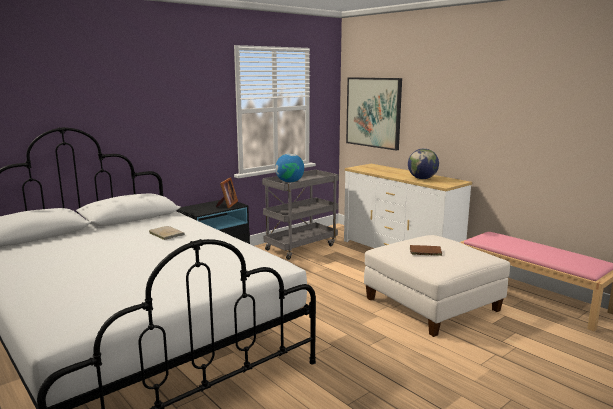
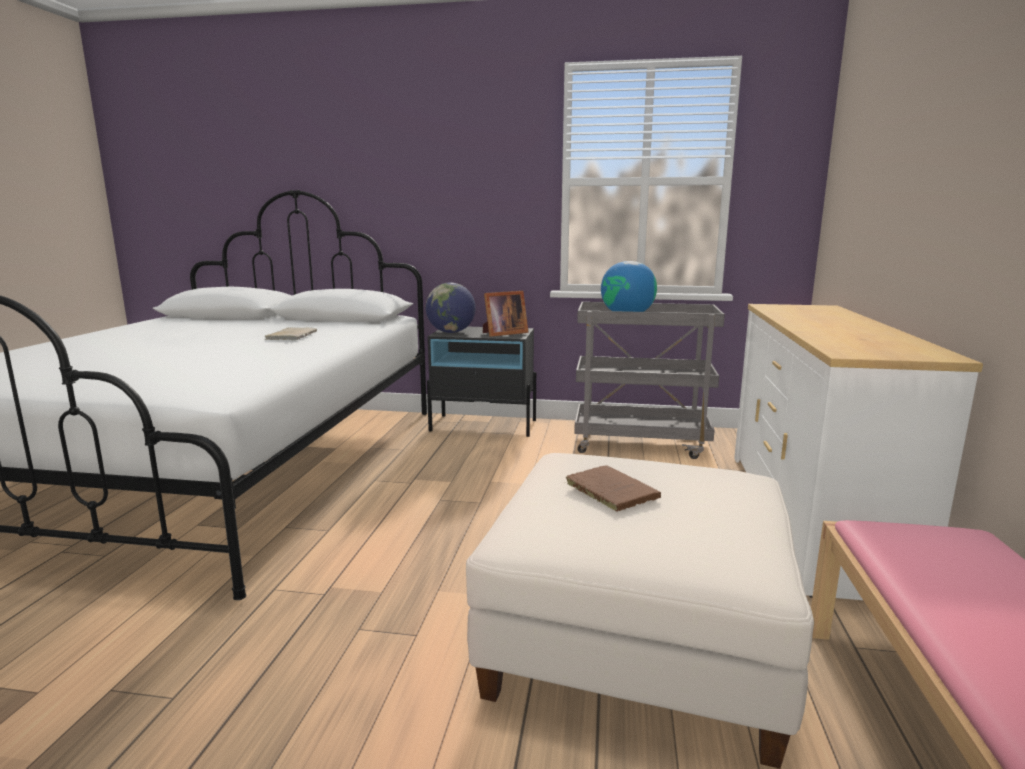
camera: 50 degrees right, 0 degrees up
(373, 112) = (858, 184): picture -> none
(422, 178) = (845, 336): globe -> globe (451, 332)

